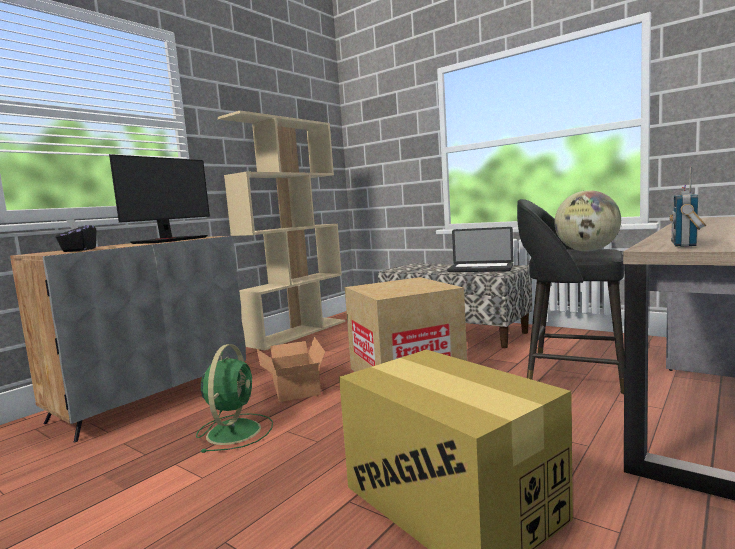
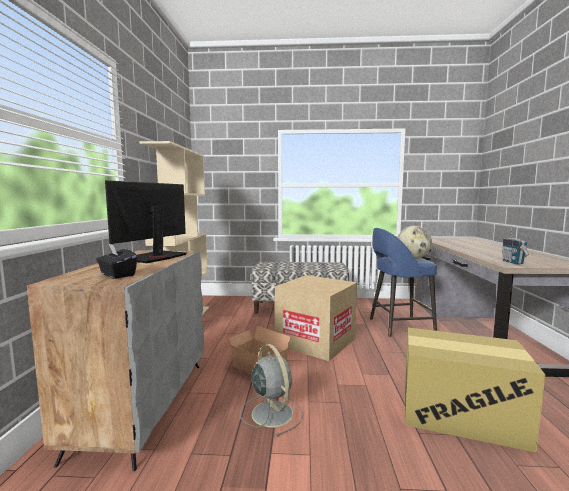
camera: 35 degrees left, 0 degrees up
(169, 240) = (155, 257): monitor -> monitor turned 150 degrees counterclockwise
(235, 431) = (271, 412): green fan -> grey fan
(480, 269) = (321, 266): laptop -> none
(572, 373) = (399, 326): black stool -> blue stool

